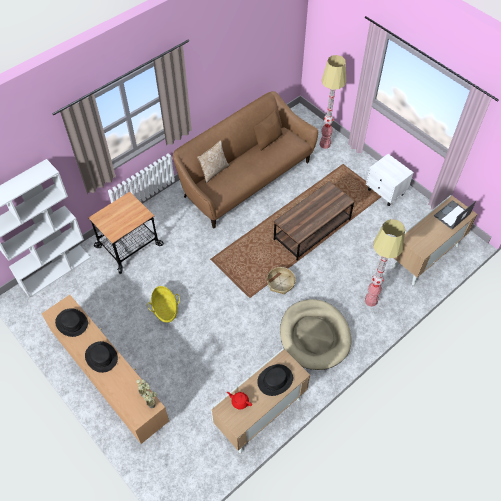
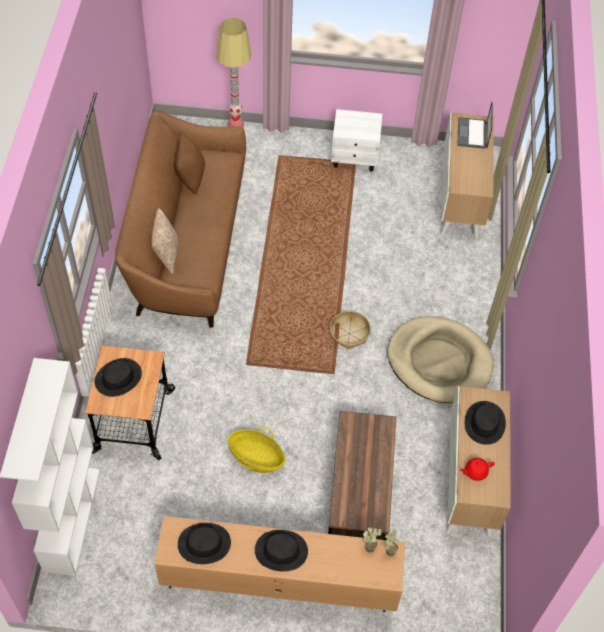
camera: 45 degrees left, 0 degrees up
(119, 212) = (118, 378): none -> black hat
(312, 229) = (321, 251): brown coffee table -> brown coffee table (359, 491)
(371, 300) = (455, 284): floor lamp -> none

